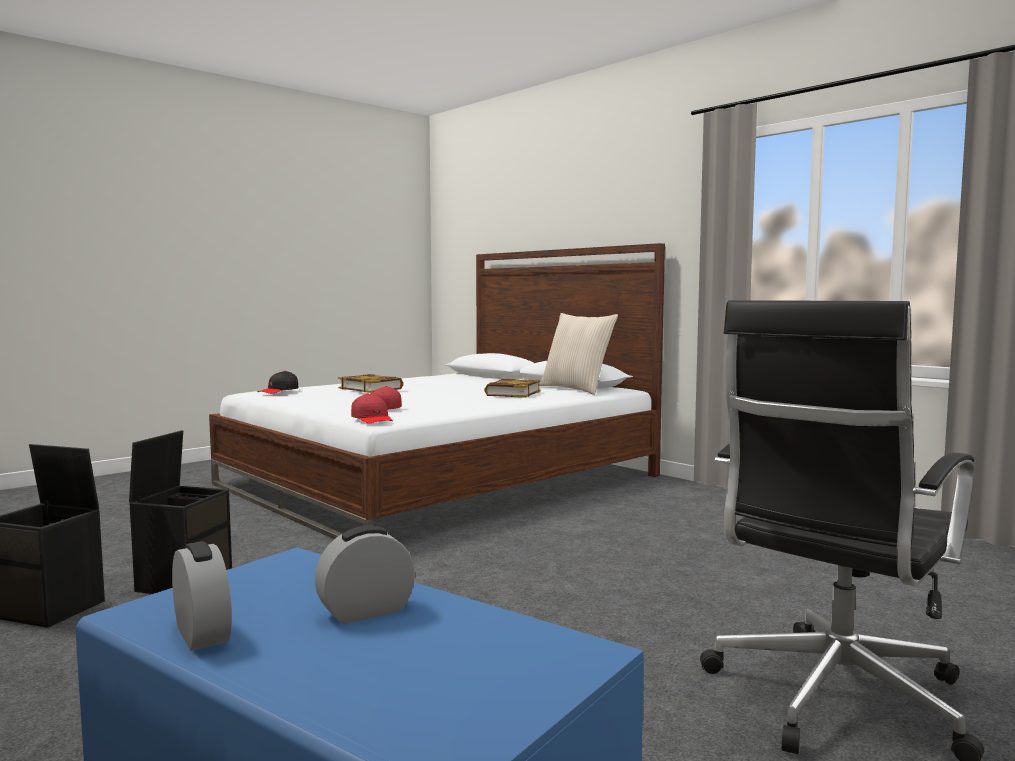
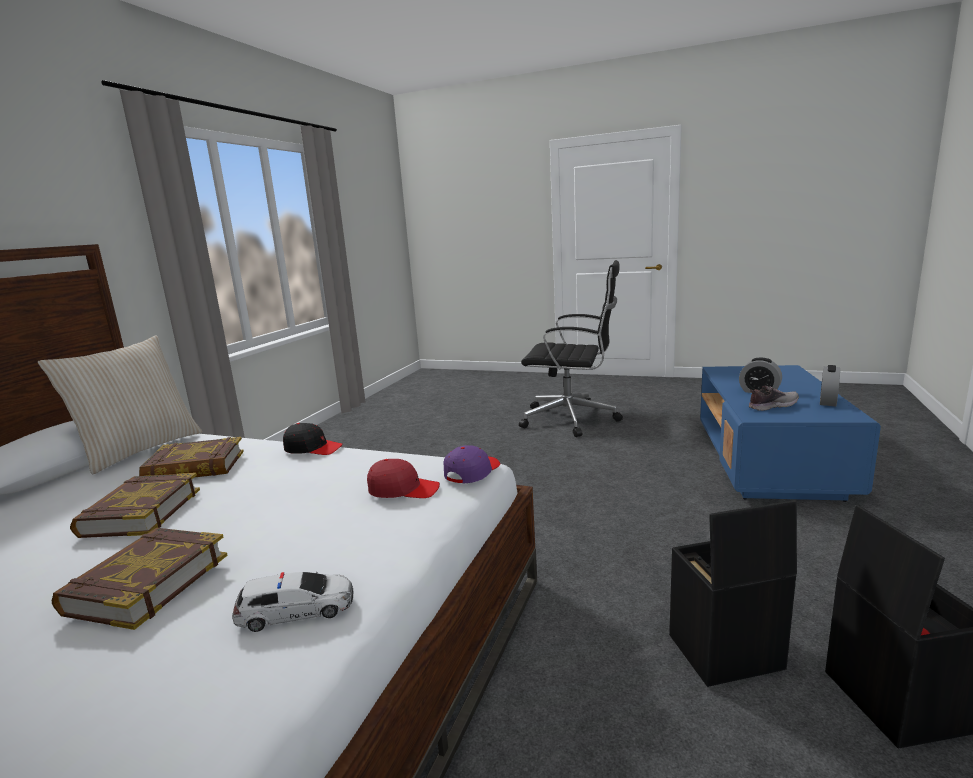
camera: 115 degrees left, 10 degrees up
(279, 391) = (181, 714): black cap -> black cap (313, 448)
(294, 586) = (771, 406): none -> shoe
(306, 398) = (297, 610): none -> toy car
(372, 419) = (472, 472): red cap -> purple cap
(456, 389) = (140, 512): none -> book

